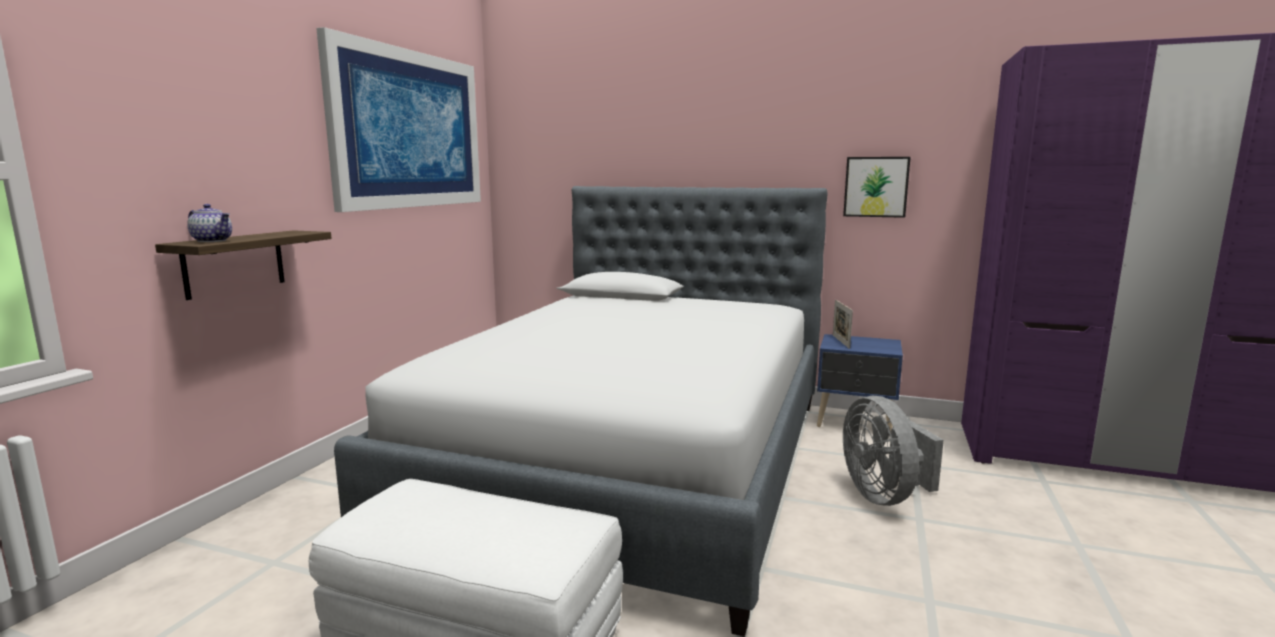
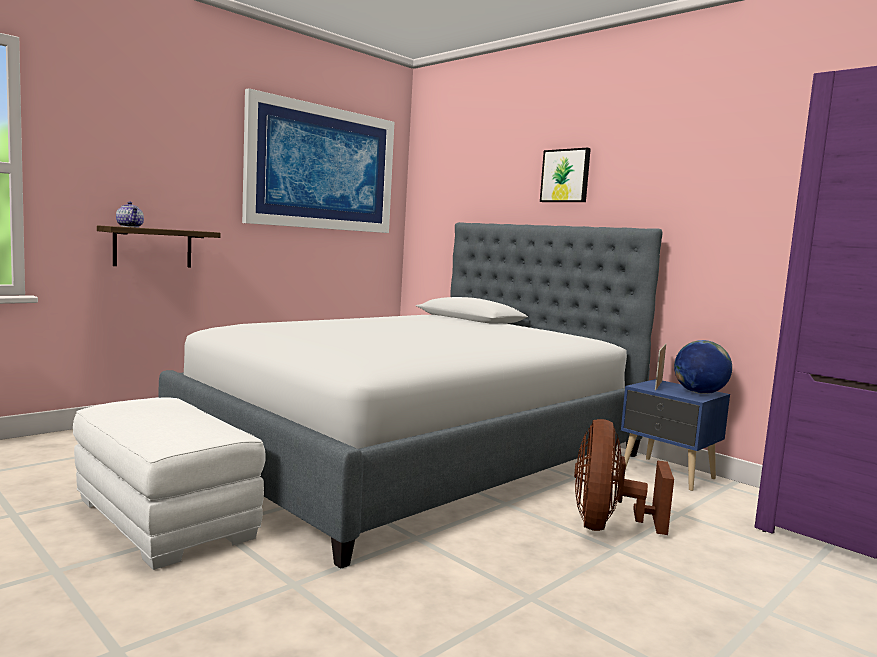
camera: 25 degrees right, 5 degrees down
(876, 187) = (715, 230): picture -> picture (565, 176)
(882, 344) = (699, 393): none -> globe
(884, 496) = (607, 526): grey fan -> brown fan

